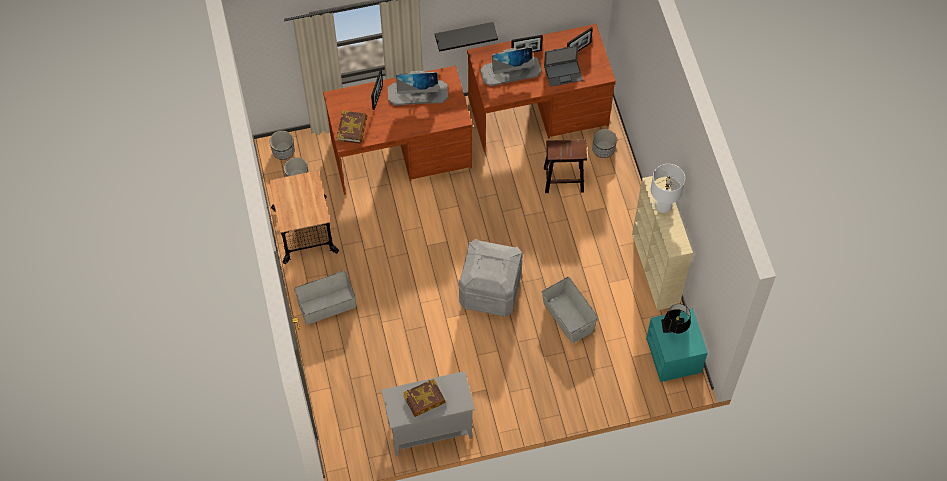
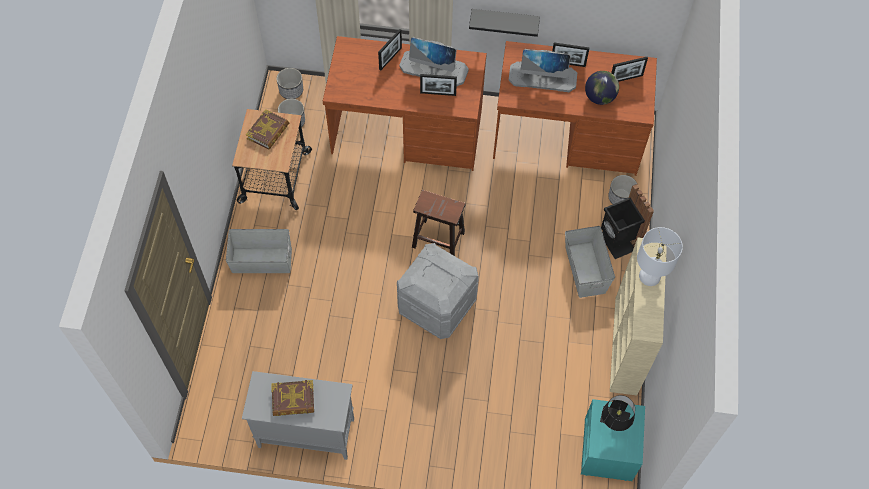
camera: 20 degrees right, 0 degrees up
(352, 128) = (349, 82): book -> book (268, 132)
(430, 113) = (438, 93): none -> picture frame
(563, 73) = (599, 97): laptop -> globe
(563, 179) = (564, 215): brown stool -> brown stool (437, 239)
(567, 317) = (507, 364): grey storage box -> grey storage box (585, 270)
(615, 187) = (617, 241): none -> black trash can

